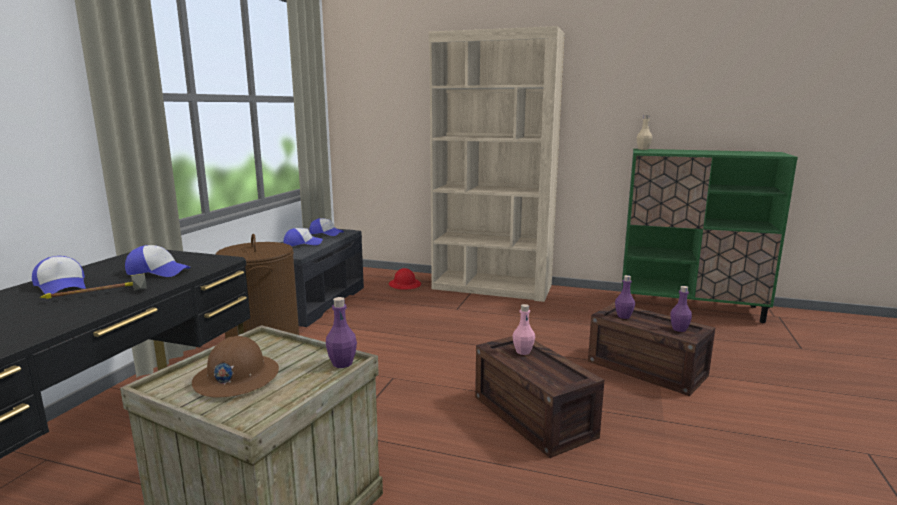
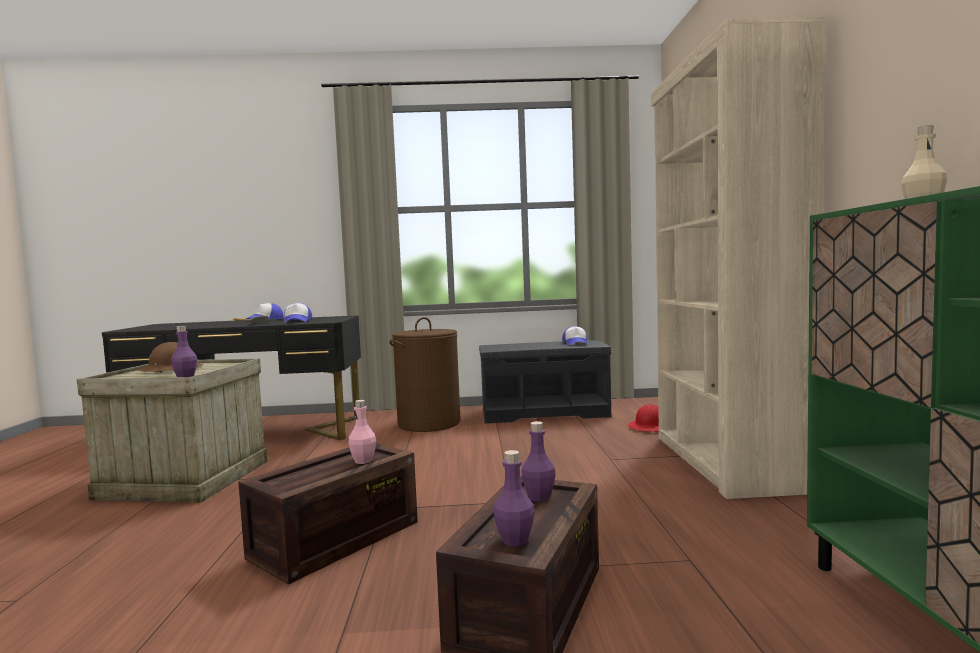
camera: 70 degrees right, 10 degrees down
(302, 244) = (526, 345): cap -> none

